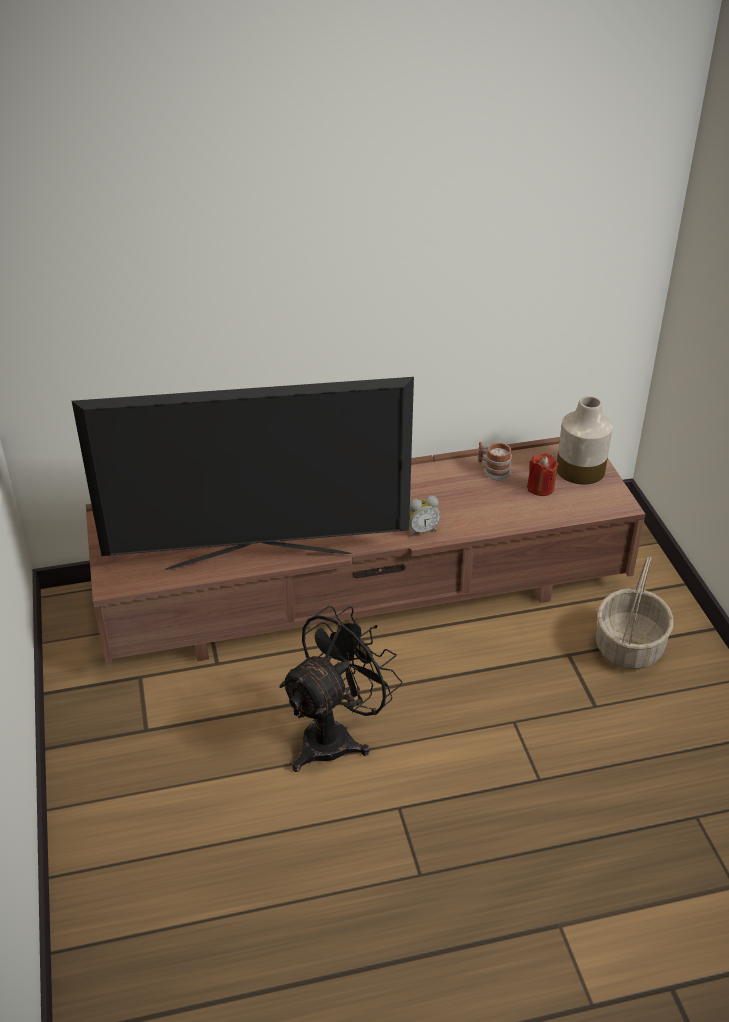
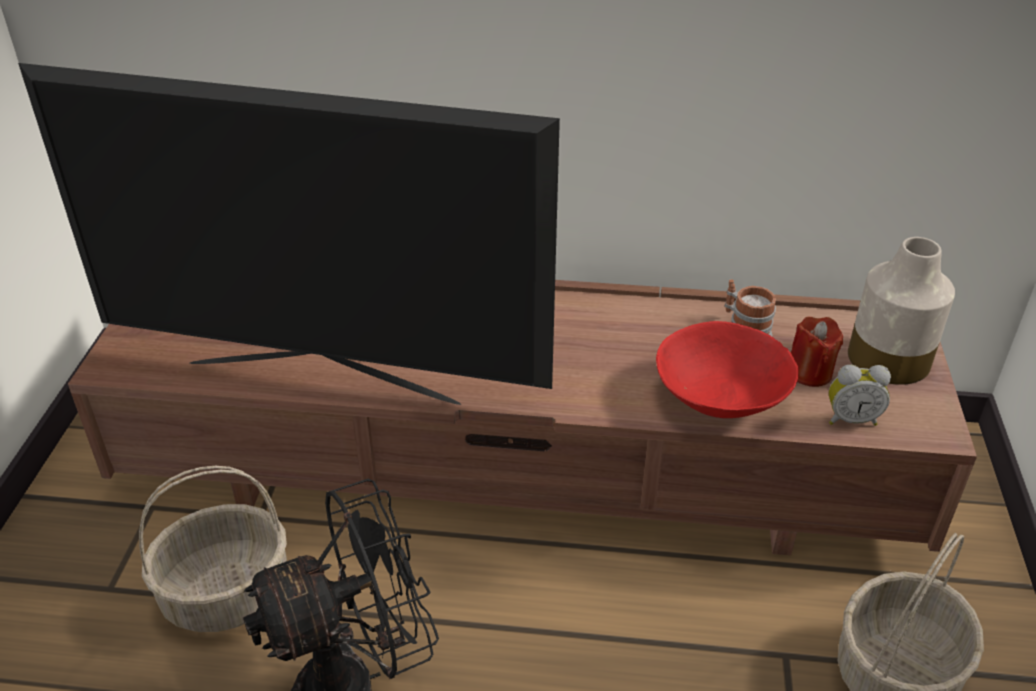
camera: 20 degrees right, 0 degrees up
(225, 711) = (228, 593): none -> basket
(421, 530) = (586, 395): alarm clock -> alarm clock (850, 418)
(497, 514) = (720, 397): none -> red bowl

